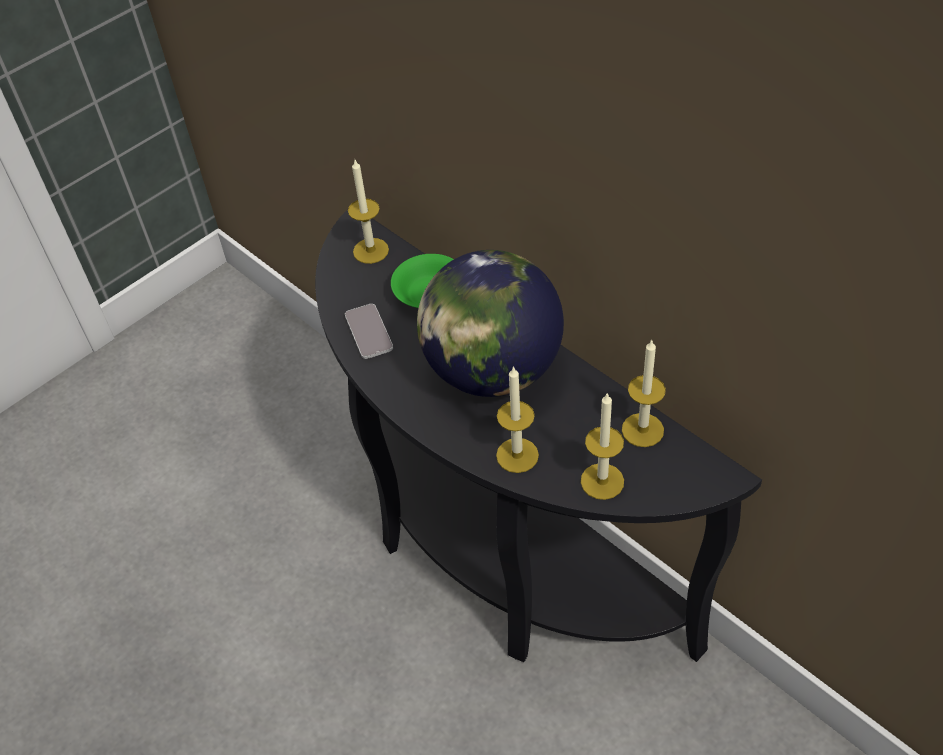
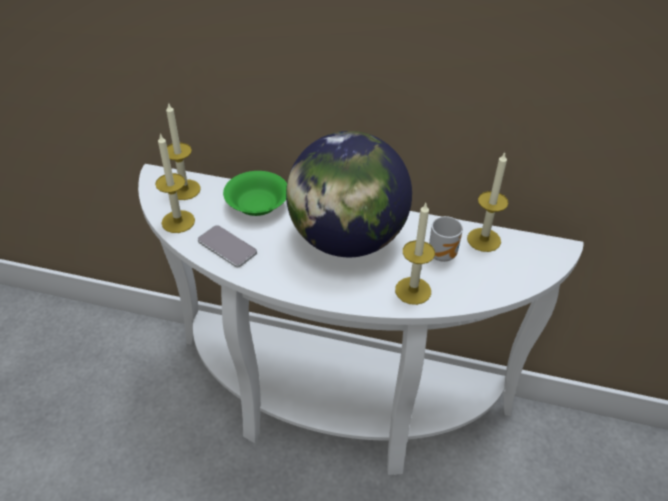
camera: 35 degrees left, 5 degrees down
(496, 555) = (333, 407): black console table -> white console table
(583, 429) = (444, 254): none -> mug
(602, 481) = (486, 284): candle -> candle (178, 221)

